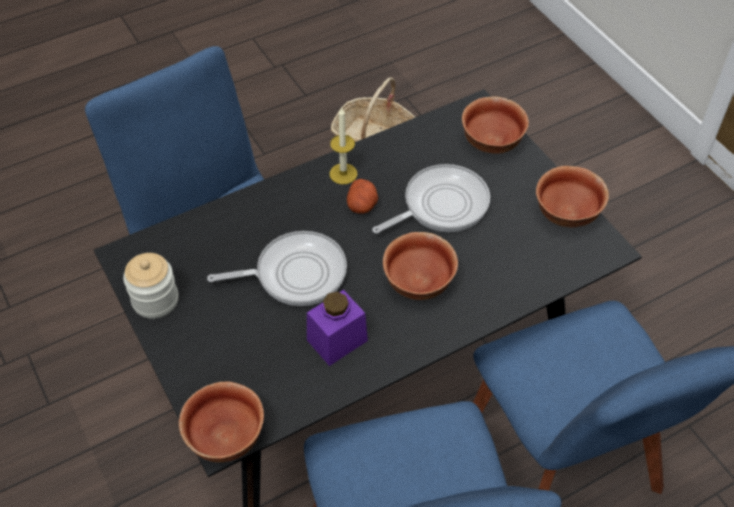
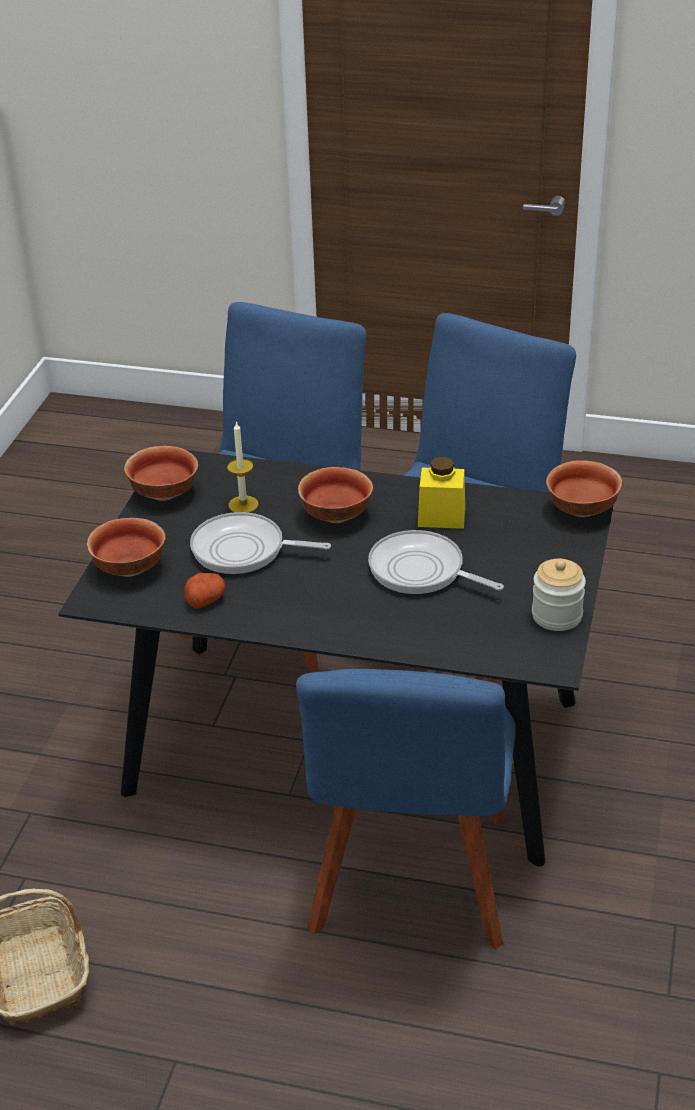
camera: 135 degrees left, 15 degrees down
(337, 340) = (441, 517): purple jar -> yellow jar
(343, 173) = (285, 618): candle -> candle (243, 504)
(362, 205) = (304, 586): potato -> potato (205, 599)

